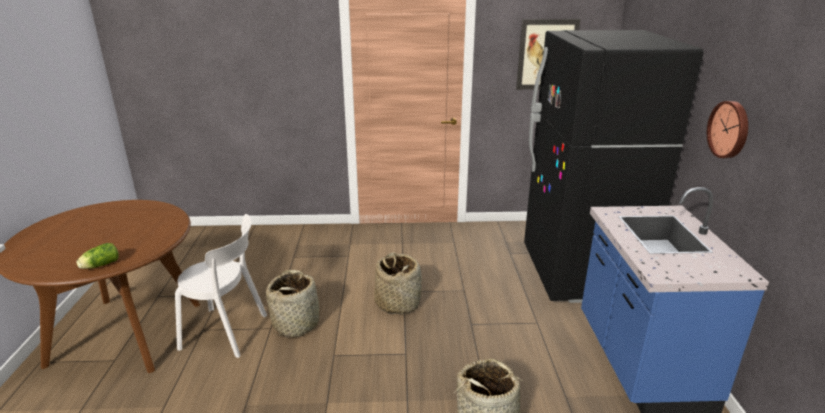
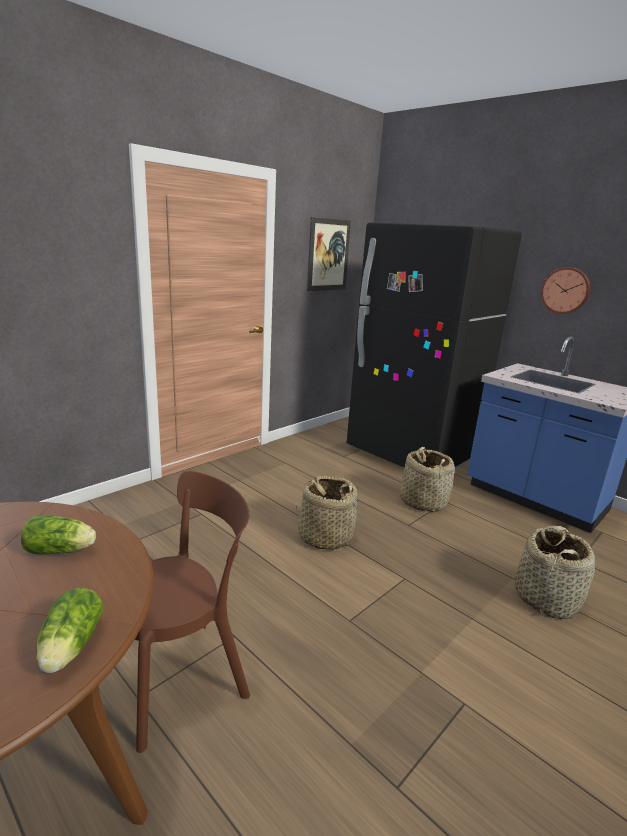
camera: 45 degrees left, 5 degrees down
(152, 231) = (62, 550): none -> lettuce
(228, 332) = (183, 676): white chair -> brown chair
(296, 324) = (258, 612): basket -> basket (423, 501)

